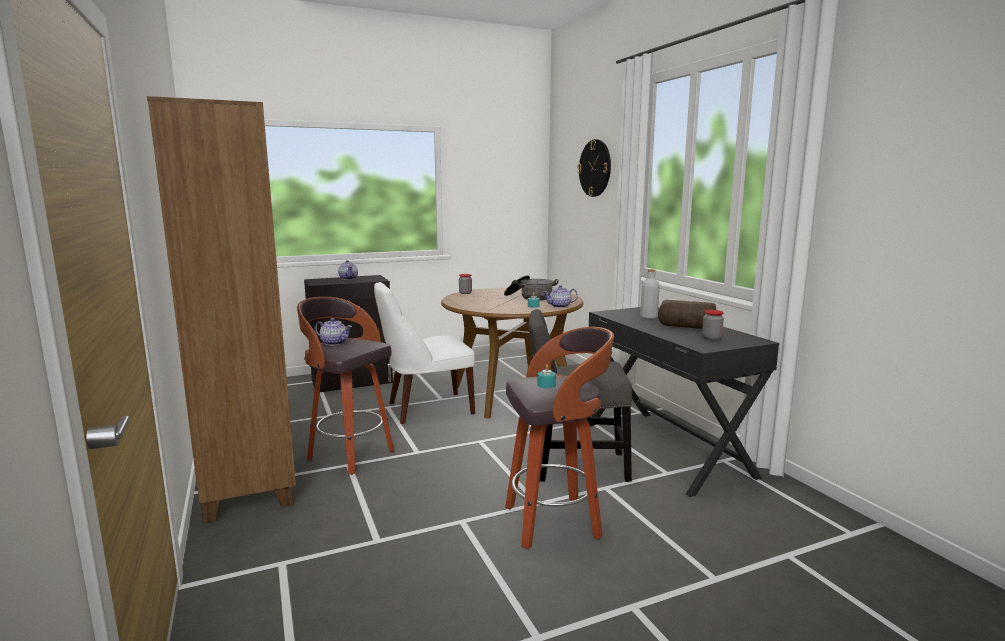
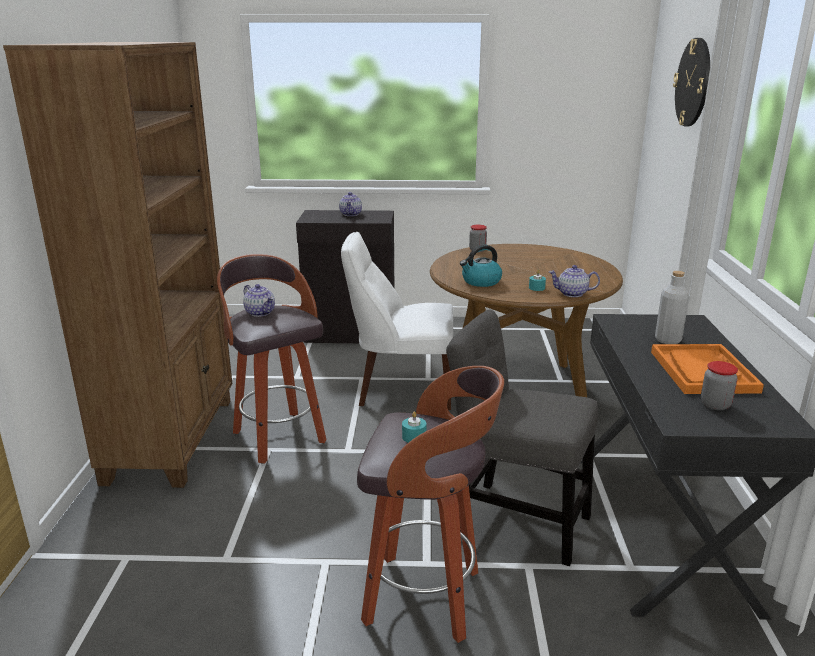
camera: 25 degrees right, 10 degrees up
(491, 307) = (481, 282): none -> kettle
(529, 297) = (550, 270): cooking pot -> none
(685, 327) = (702, 371): bread -> orange tray

